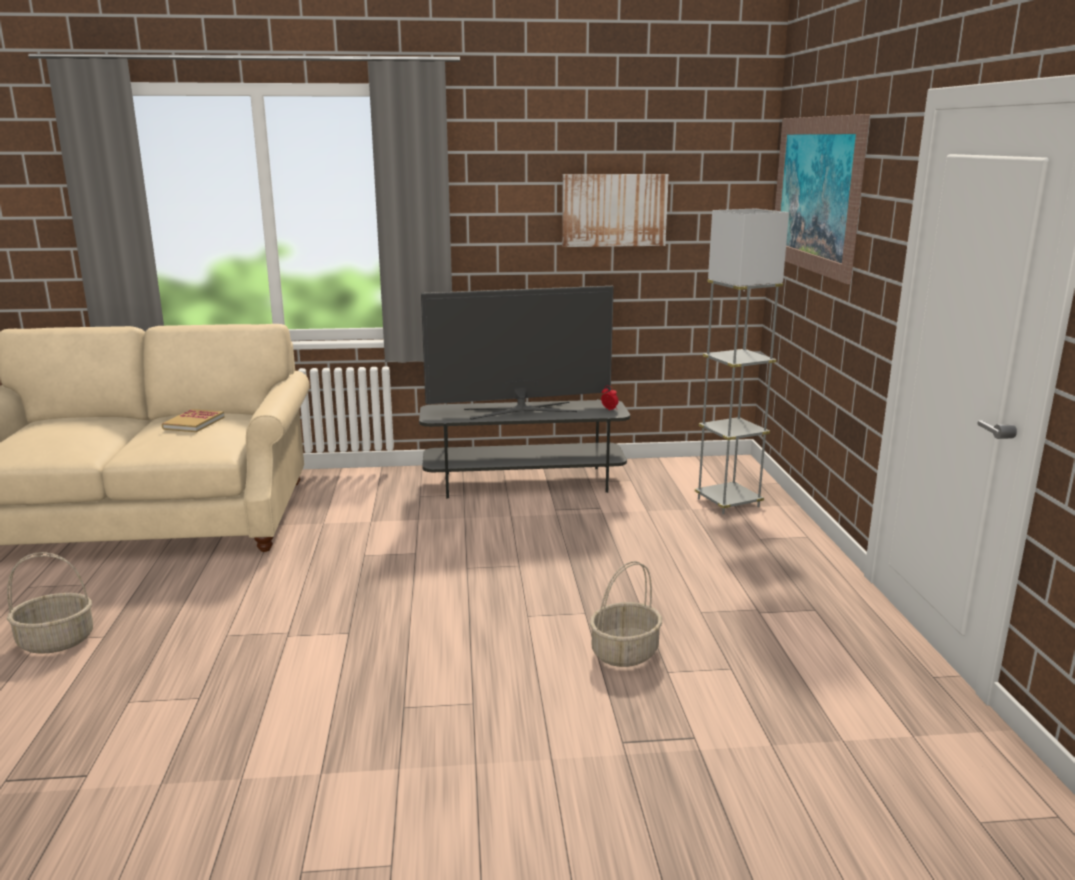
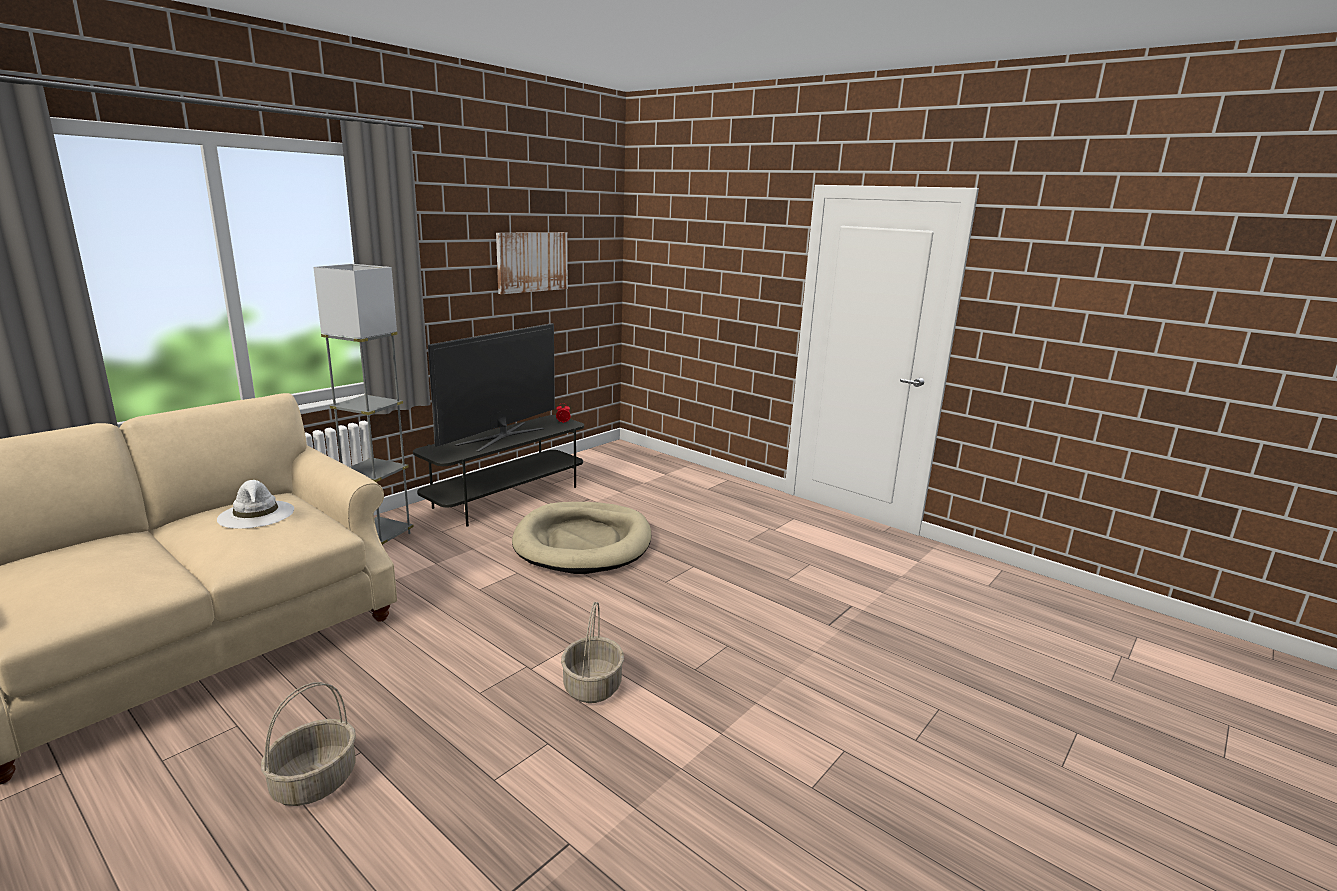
camera: 45 degrees left, 0 degrees up
(194, 423) = (257, 514): book -> white hat
(518, 548) = (583, 542): none -> beige dog bed
(625, 652) = (751, 579): basket -> basket (592, 686)
(728, 502) = (657, 472): grey floor lamp -> grey floor lamp (380, 537)
(815, 194) = (687, 248): picture -> none

